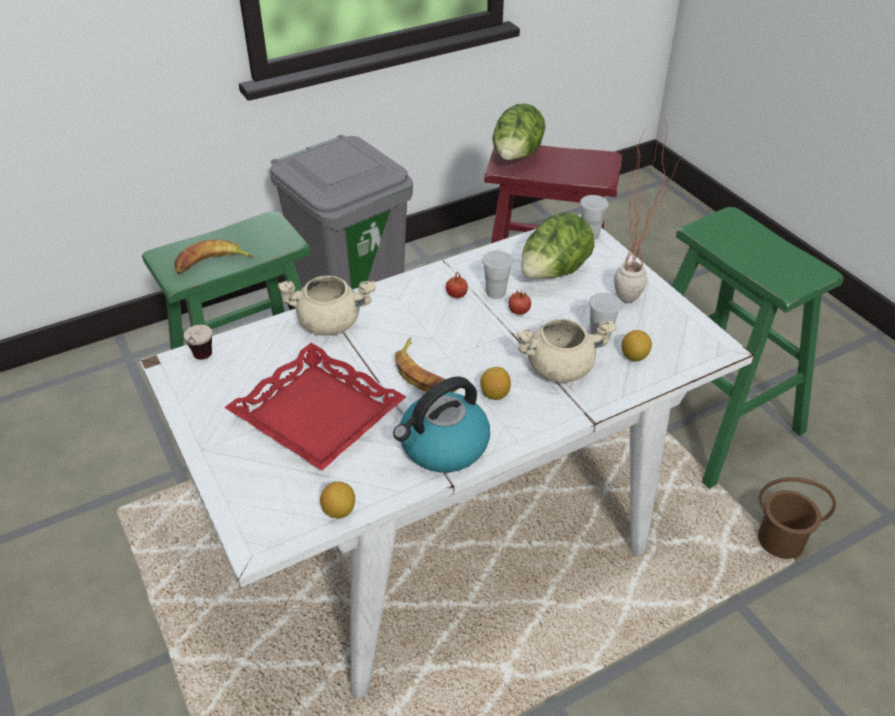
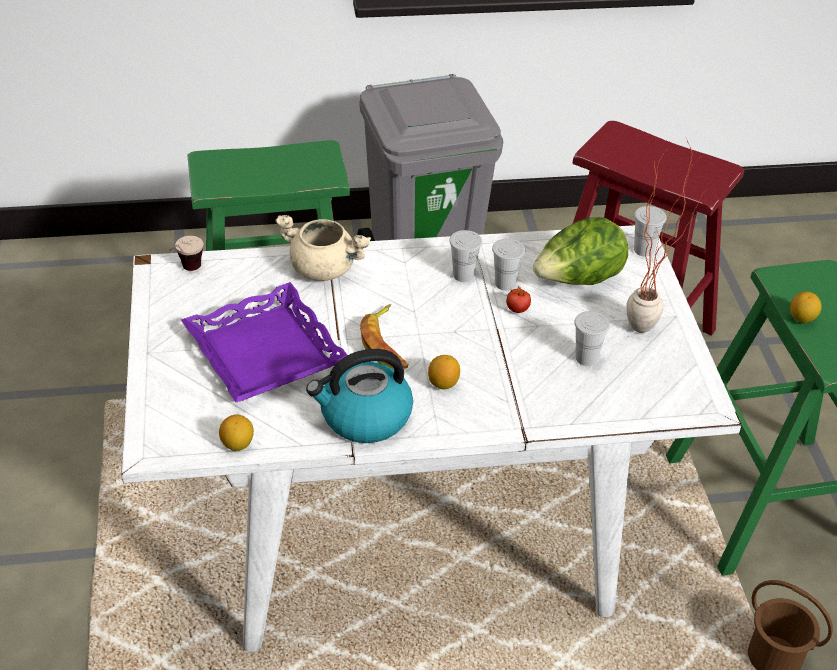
camera: 20 degrees right, 0 degrees up
(212, 263) = (247, 180): banana -> none
(316, 415) = (264, 352): red tray -> purple tray
(456, 295) = (463, 275): tomato -> white cup
(516, 158) = (619, 145): lettuce -> none
(560, 367) = (525, 377): beige cooking pot -> none
(634, 357) = (609, 389): lemon -> lemon (802, 318)

